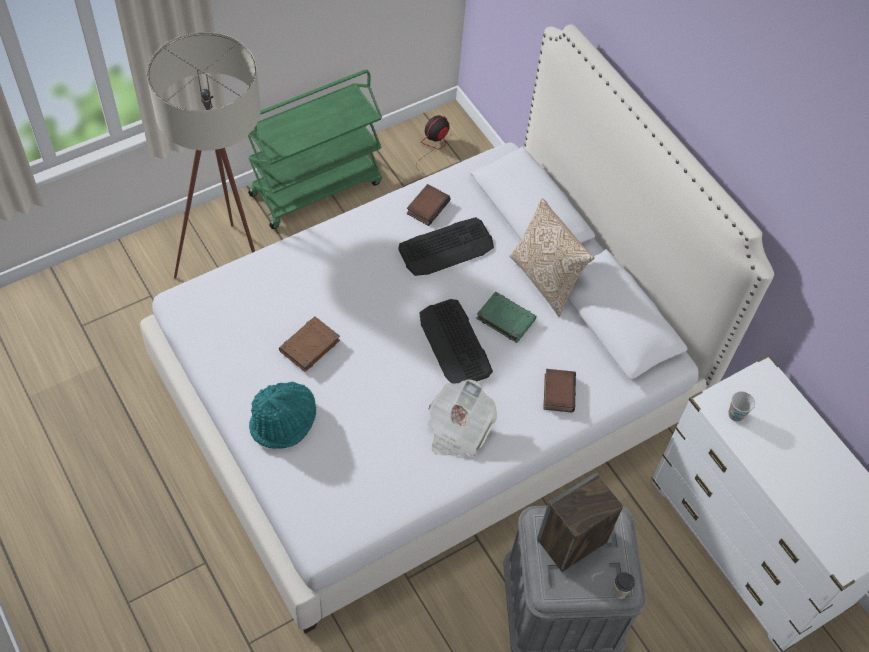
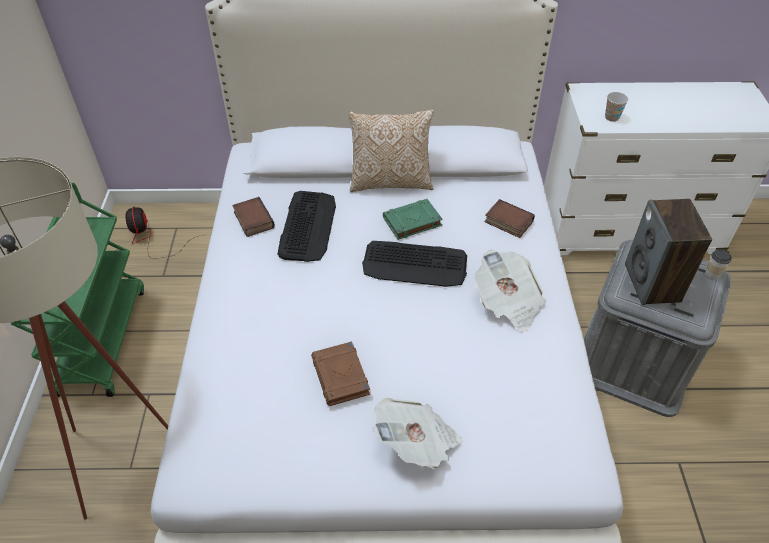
camera: 55 degrees left, 10 degrees down
(283, 421) = (417, 443): turquoise hat -> newspaper

